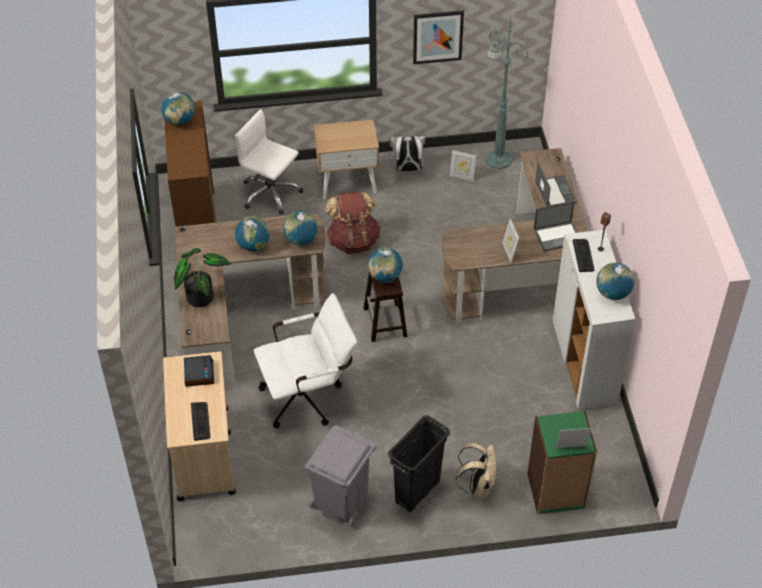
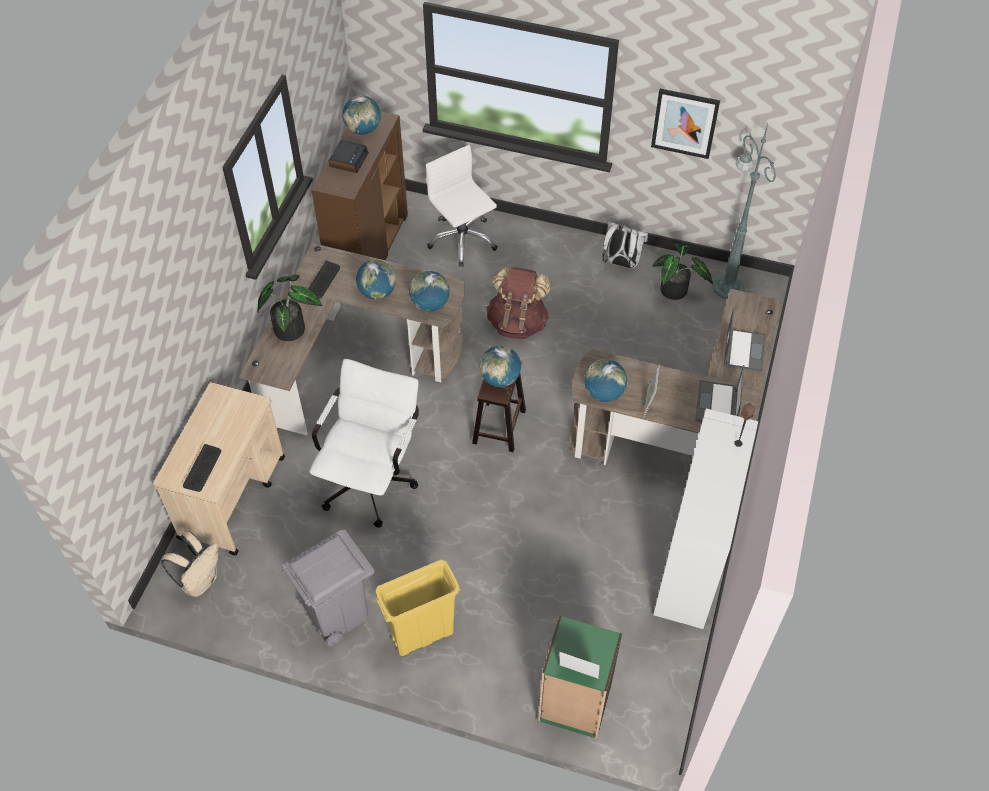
camera: 25 degrees right, 5 degrees up
(198, 373) = (233, 414): alarm clock -> alarm clock (348, 160)
(308, 396) = (372, 478): white office chair -> white office chair turned 75 degrees counterclockwise
(348, 182) = (549, 255): beige nightstand -> none
(417, 492) = (422, 635): black trash can -> yellow trash can
(462, 176) = (676, 292): picture frame -> potted plant
(478, 486) = (491, 658): beige backpack -> beige backpack (200, 581)
(558, 236) = (717, 404): laptop -> laptop turned 90 degrees clockwise
(583, 255) = (712, 444): keyboard -> keyboard (323, 280)
(613, 293) = (720, 505): globe -> globe (604, 393)

